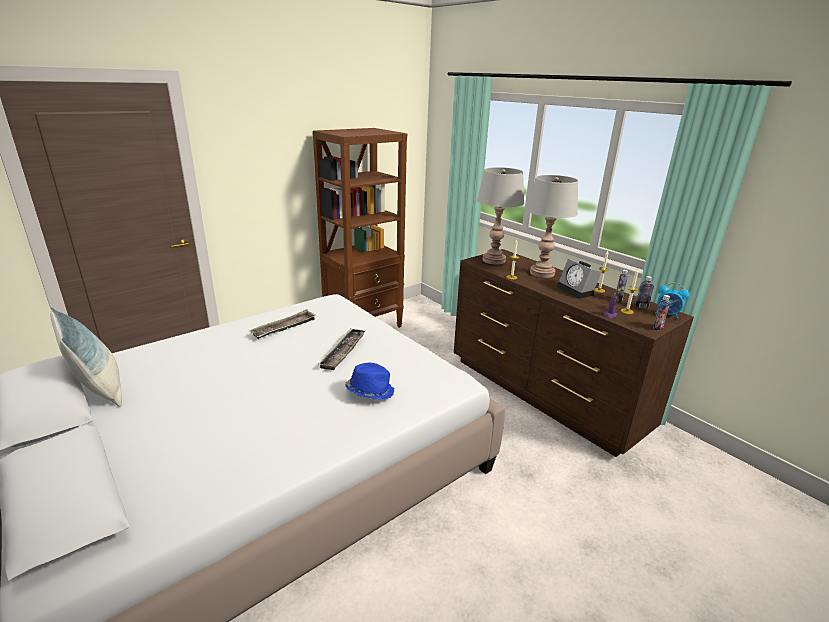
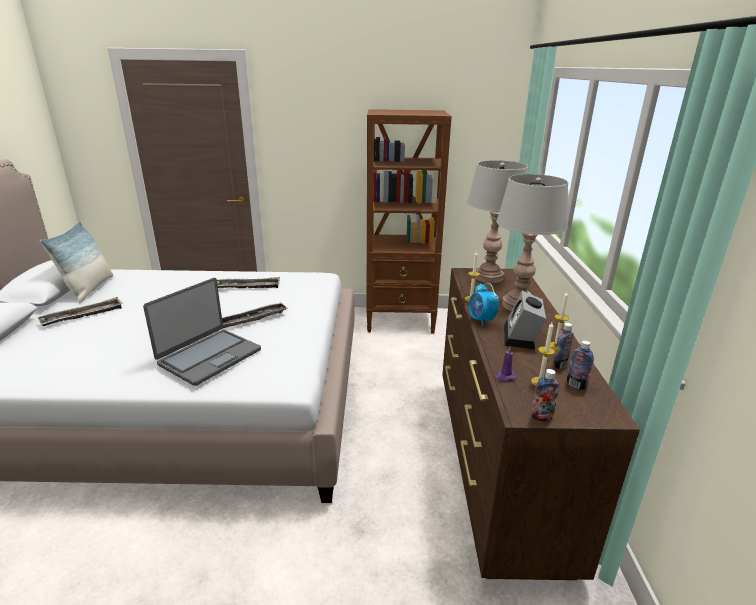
camera: 40 degrees right, 0 degrees up
(155, 415) = (83, 315): none -> tray
(370, 391) = (209, 357): blue hat -> laptop
(667, 315) = (595, 409): alarm clock -> alarm clock (481, 320)

